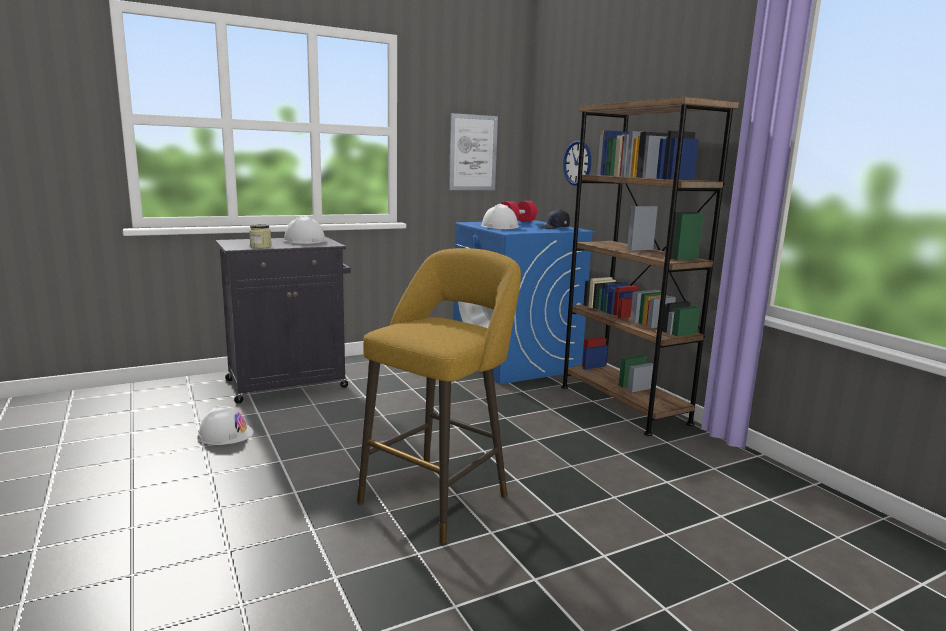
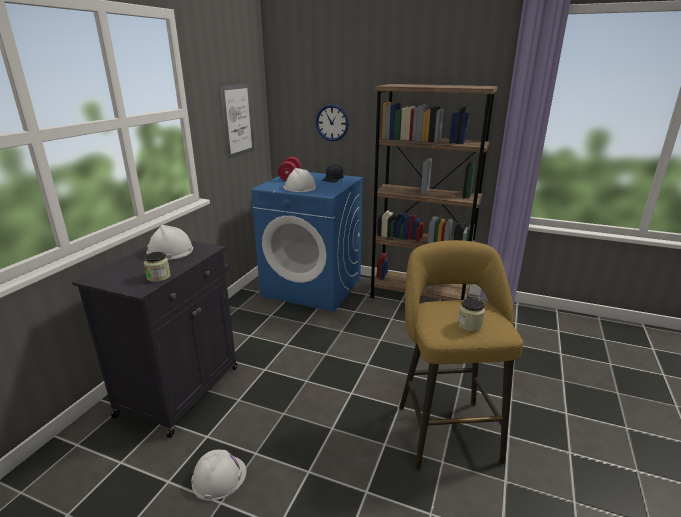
camera: 40 degrees left, 10 degrees up
(423, 331) = (469, 325): none -> jar

